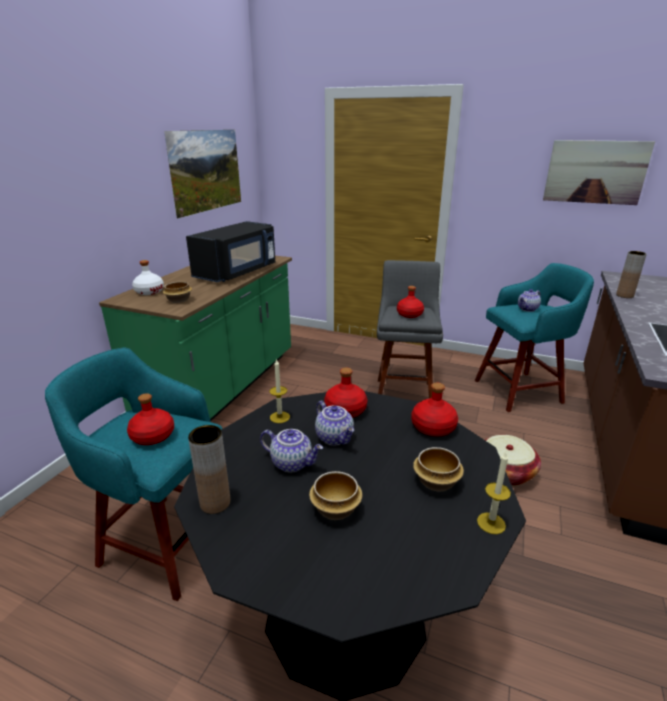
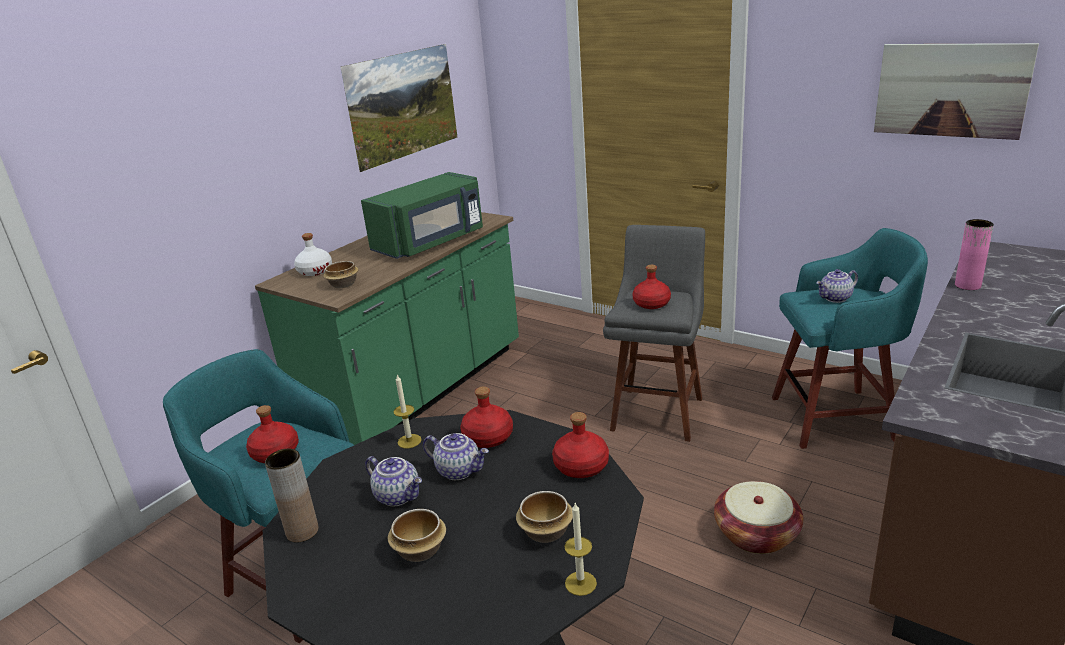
camera: 15 degrees right, 0 degrees up
(237, 272) = (431, 242): black microwave -> green microwave
(335, 437) = (459, 470): teapot -> teapot turned 45 degrees counterclockwise
(624, 295) = (967, 285): brown vase -> pink vase

